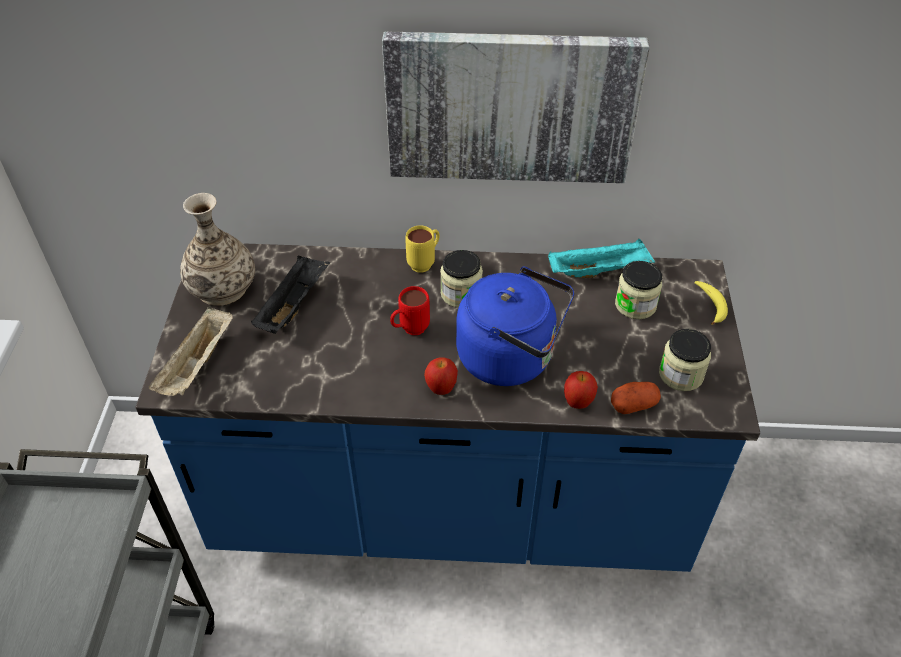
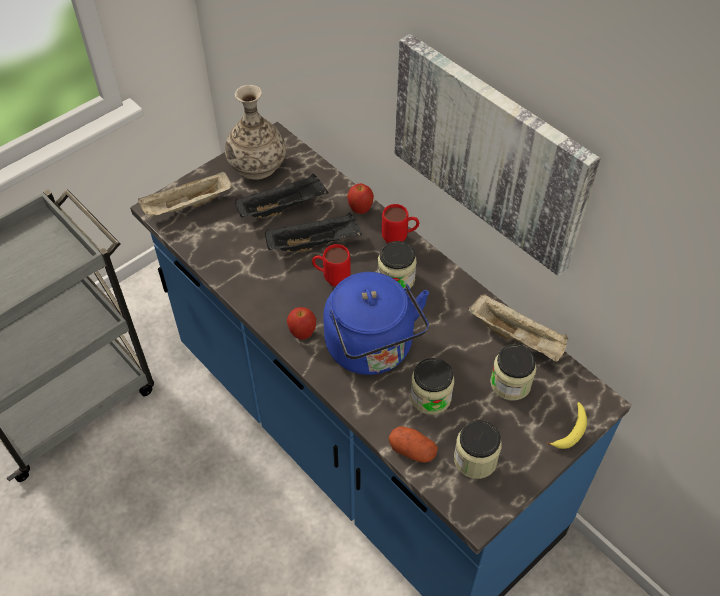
camera: 45 degrees right, 5 degrees up
(359, 314) = (314, 243): none -> black tray
(425, 263) = (399, 239): yellow mug -> red mug
(578, 403) = (376, 416): apple -> apple (360, 210)
(596, 357) = (430, 397): none -> jar
(599, 270) = (517, 337): turquoise tray -> beige tray

